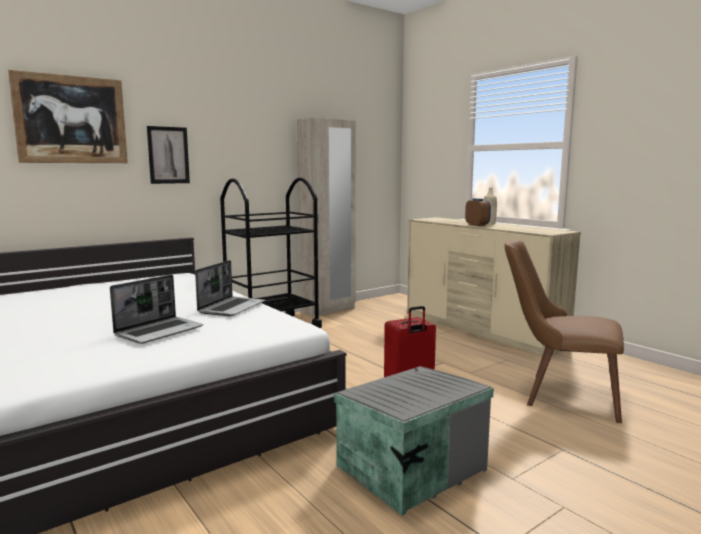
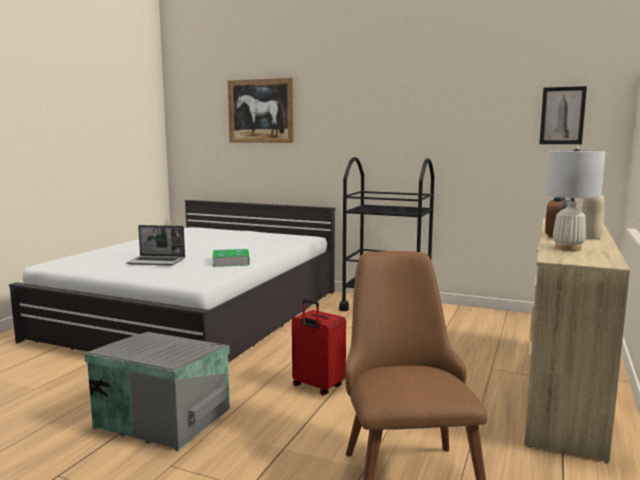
camera: 60 degrees right, 0 degrees up
(168, 155) = (324, 135): picture -> picture (562, 115)
(232, 307) = (231, 262): laptop -> book
(328, 310) = (472, 311): beige wardrobe -> none
(517, 228) = (568, 248): none -> white table lamp

